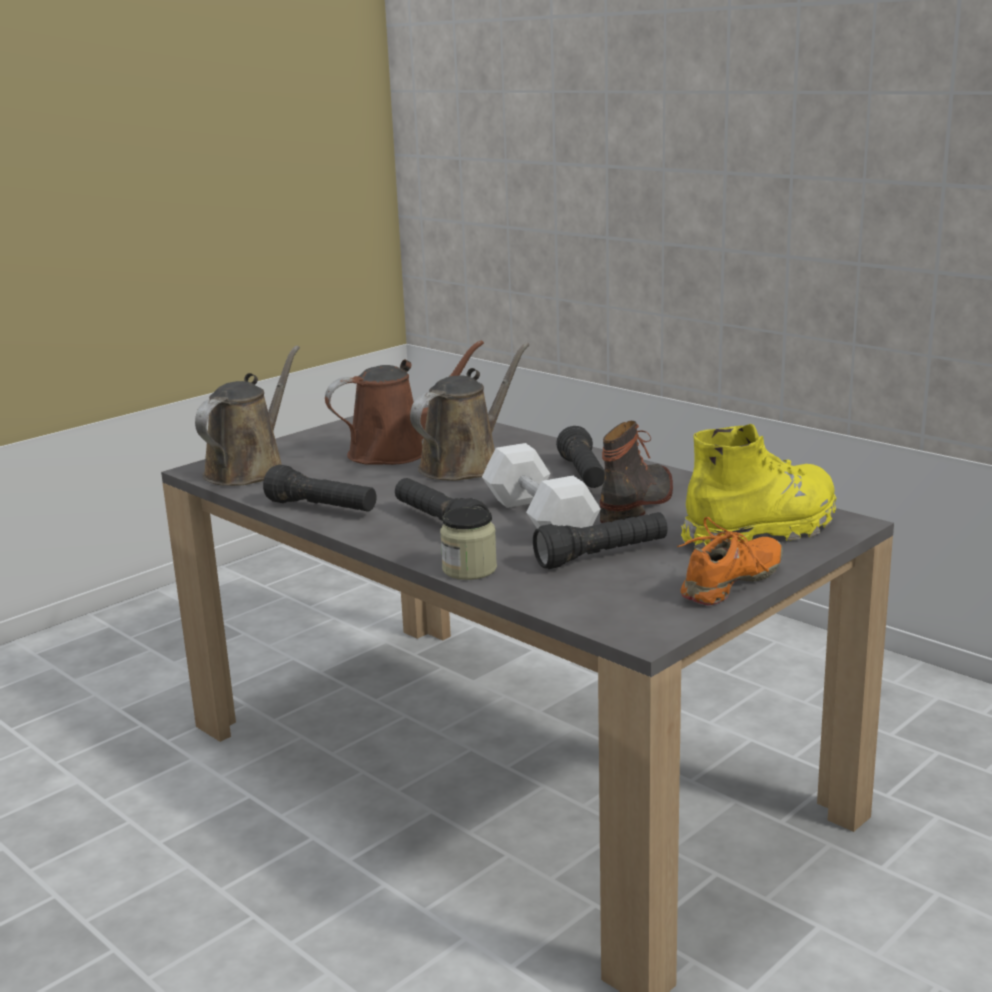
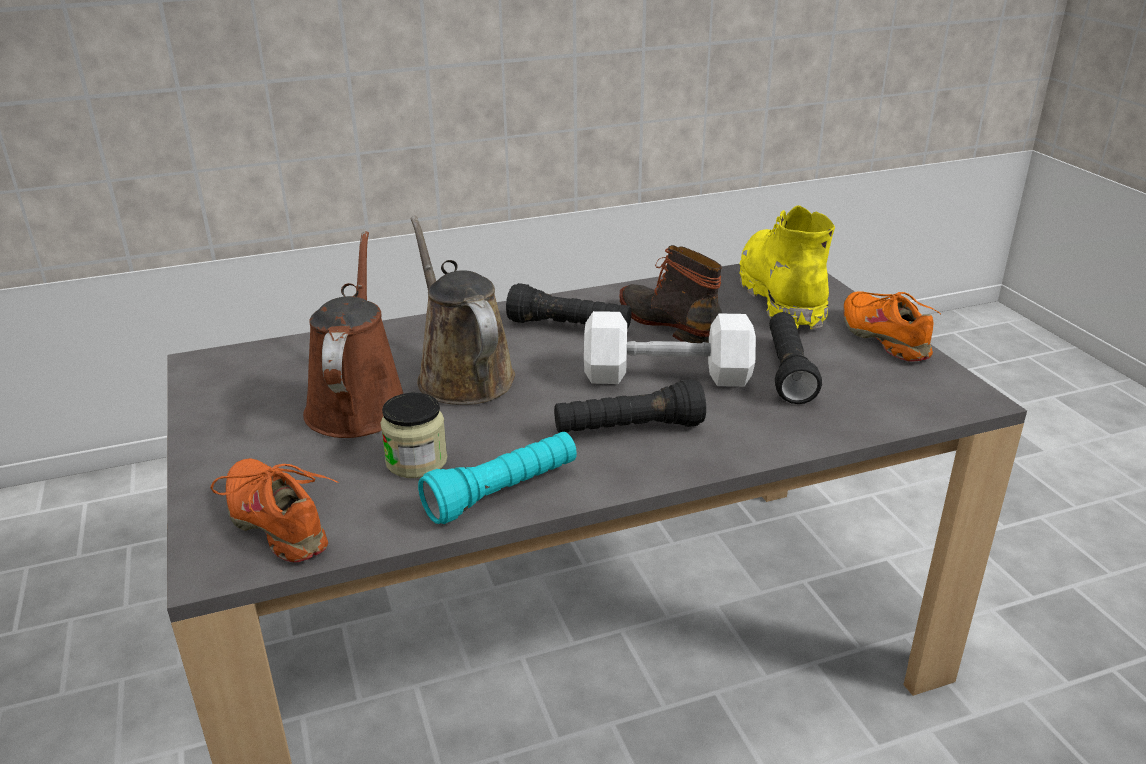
camera: 65 degrees left, 10 degrees up
(249, 470) = (278, 521): brown watering can -> orange shoe
(322, 508) = (502, 493): black flashlight -> turquoise flashlight
(469, 569) = (773, 442): jar -> jar (416, 461)

